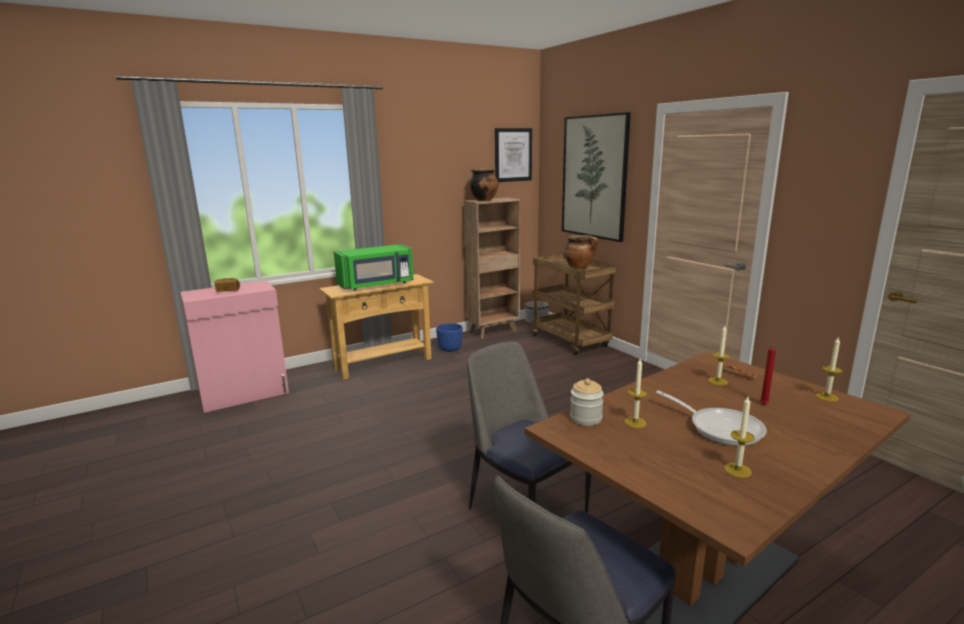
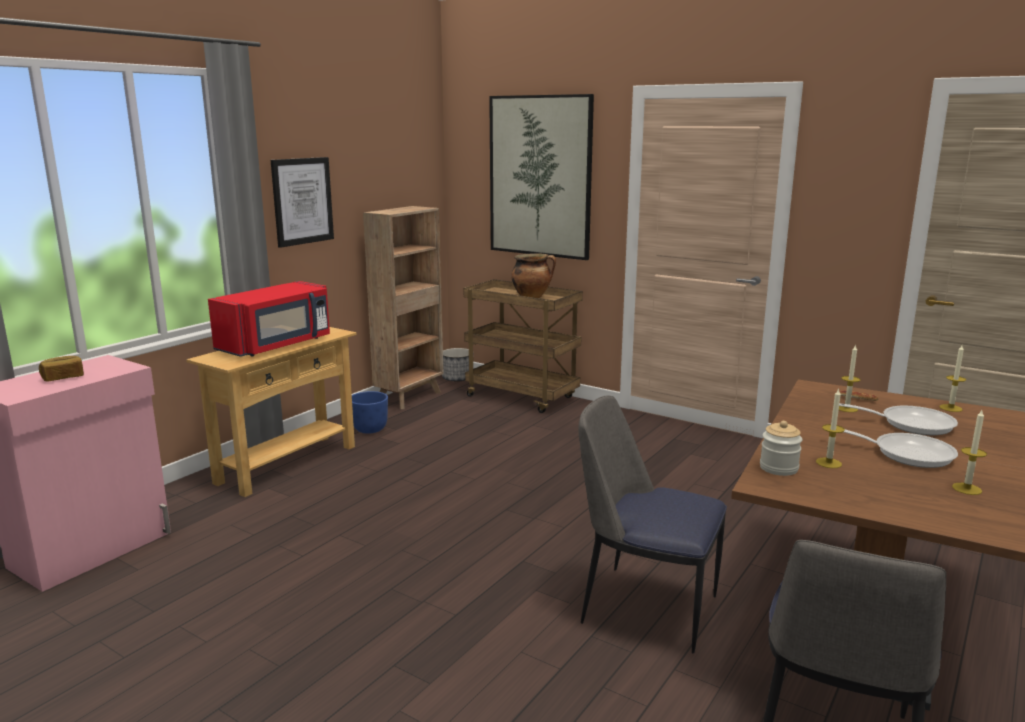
camera: 25 degrees left, 0 degrees up
(376, 285) = (277, 345): green microwave -> red microwave
(484, 200) = (394, 211): cooking pot -> none
(513, 155) = (416, 146): picture -> picture (302, 201)
(762, 404) = (910, 424): red candle -> frying pan

